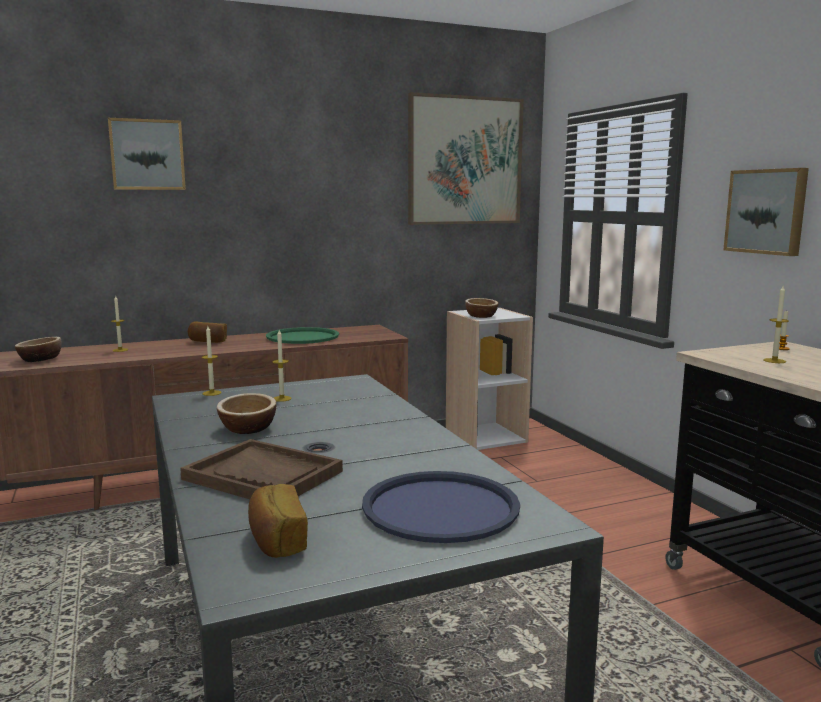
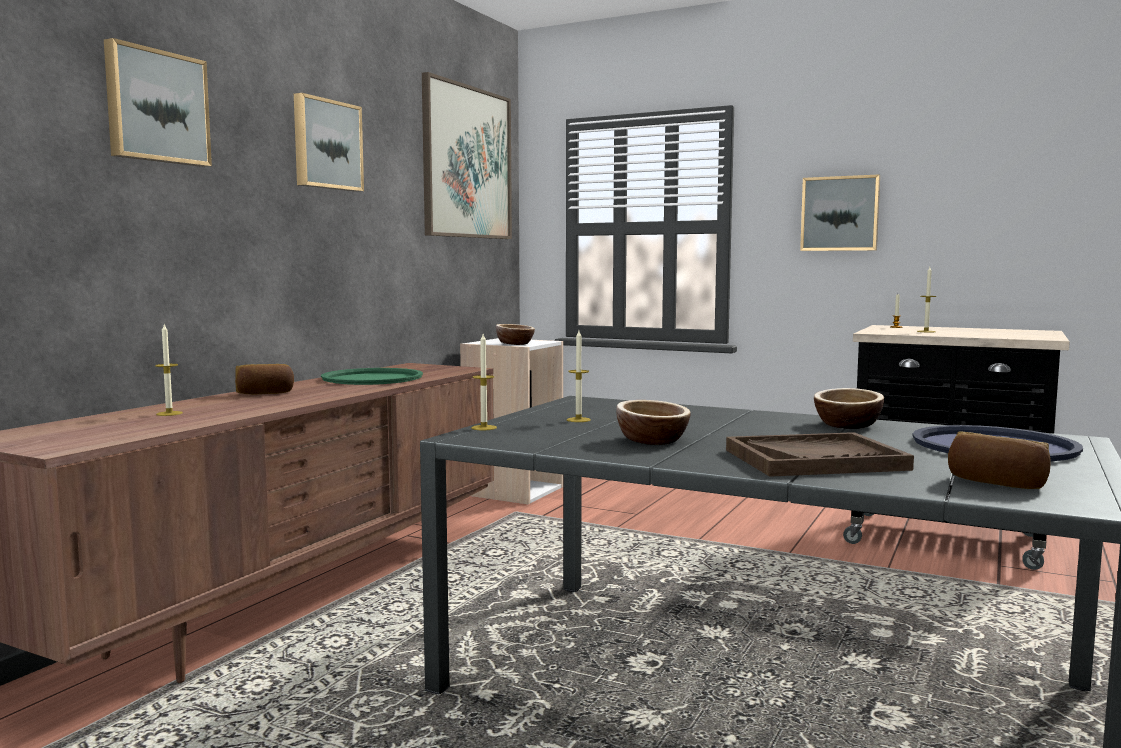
camera: 40 degrees left, 5 degrees down
(40, 359) = (78, 436): bowl -> bowl (847, 425)
(299, 163) = (326, 145): none -> picture

